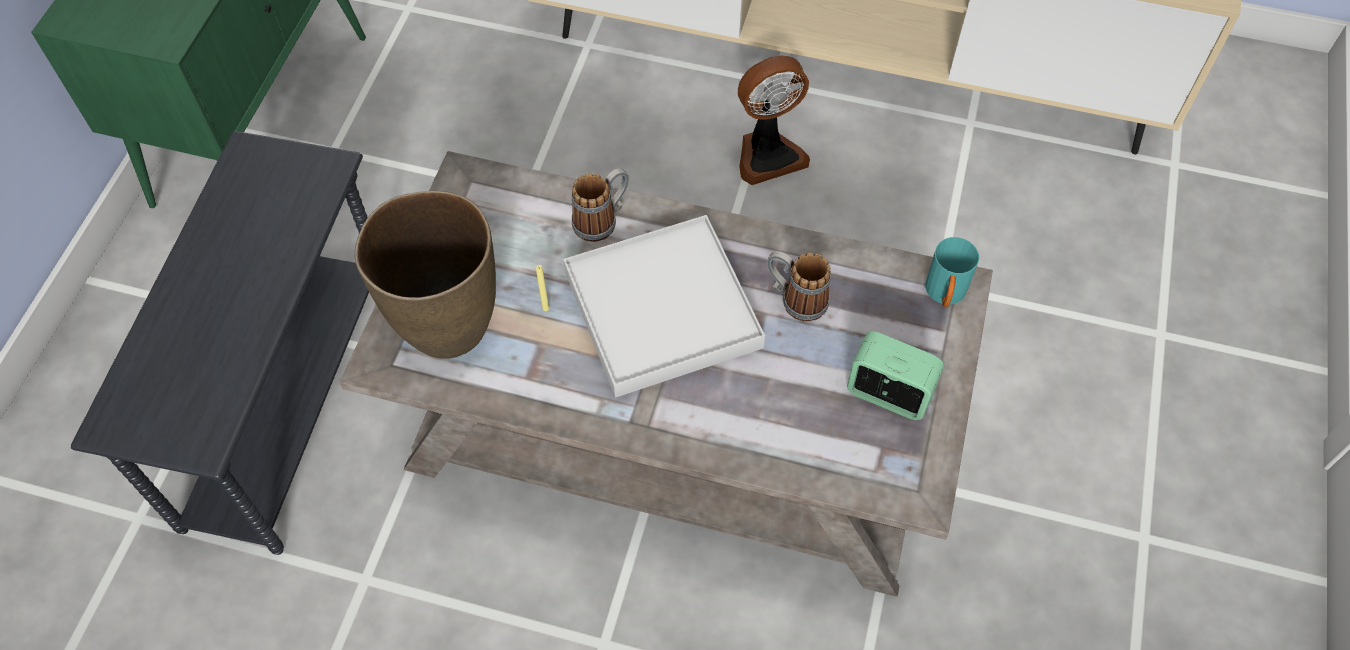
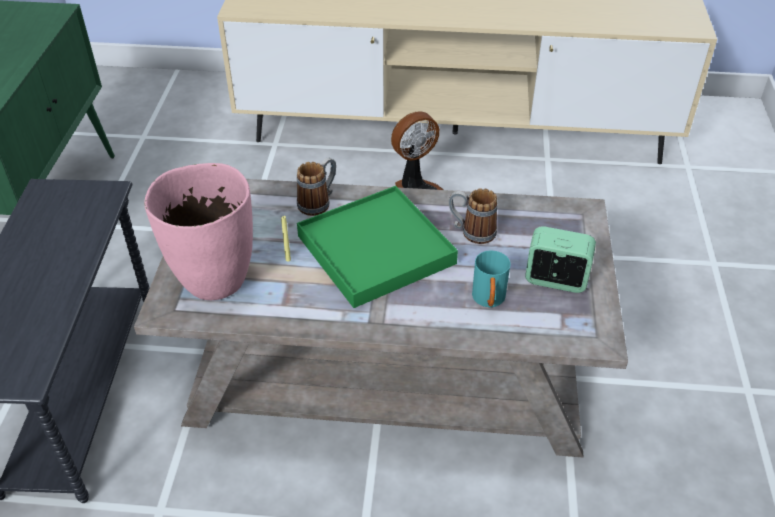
camera: 10 degrees left, 15 degrees down
(447, 325) = (214, 279): brown vase -> pink vase
(661, 309) = (375, 249): white tray -> green tray
(944, 295) = (576, 217): turquoise mug -> turquoise mug (489, 301)

